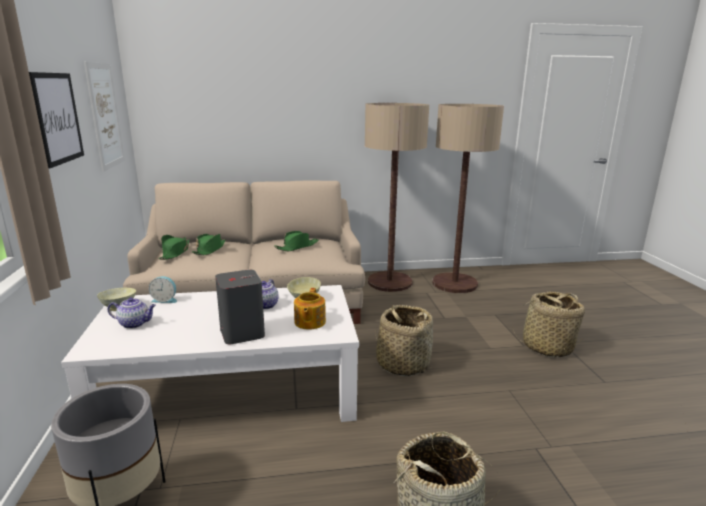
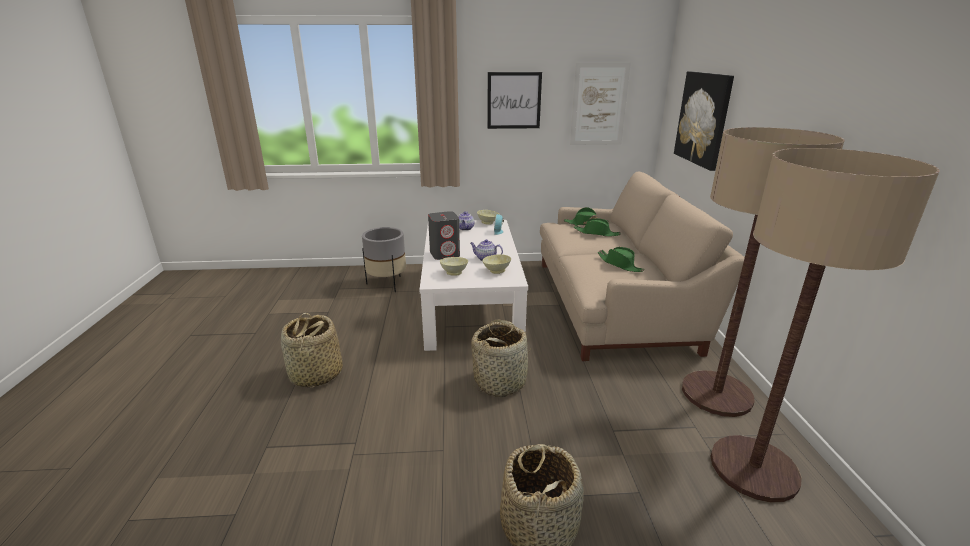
camera: 95 degrees right, 5 degrees up
(227, 114) = (703, 119): none -> picture
(309, 322) = (454, 273): teapot -> beige bowl

